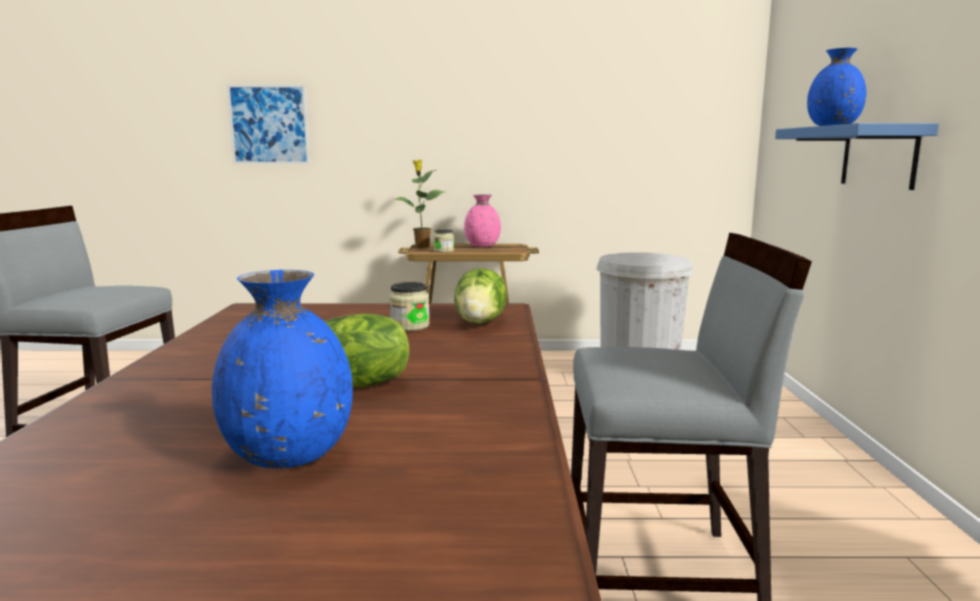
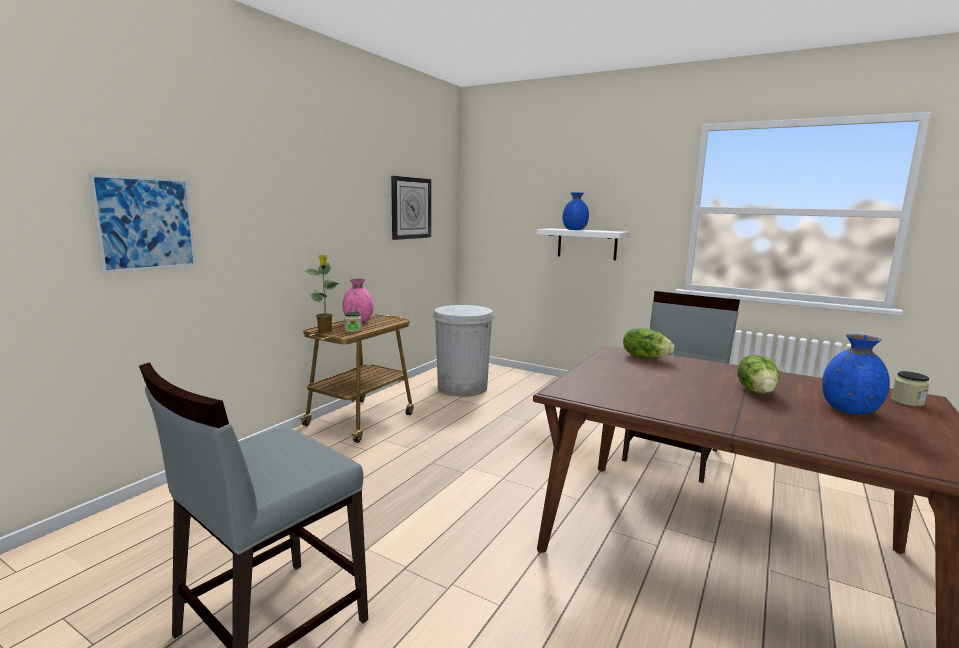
camera: 60 degrees left, 0 degrees up
(409, 326) = (645, 368): jar -> jar (907, 402)
(629, 108) = (410, 208): none -> wall clock
(878, 156) = (587, 244): blue shelf -> white shelf

